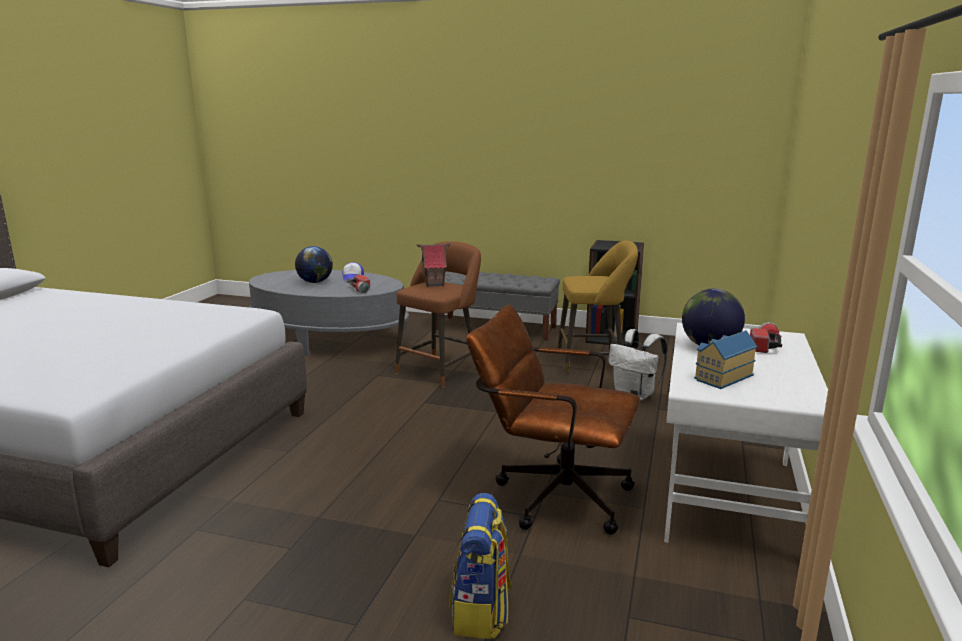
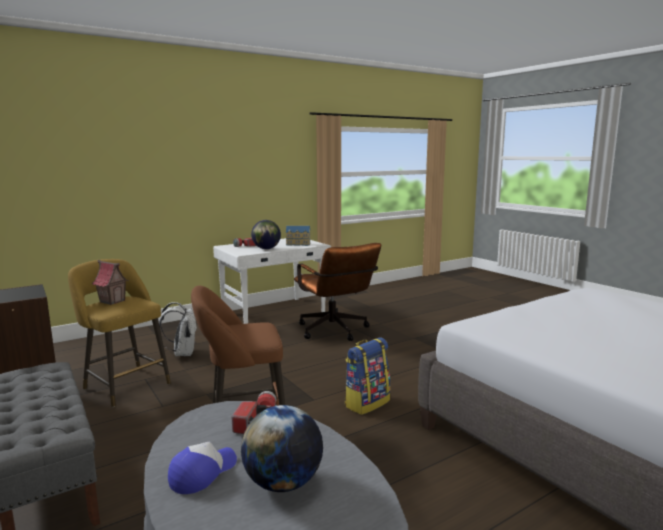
camera: 140 degrees left, 5 degrees down
(434, 284) = (238, 334): toy house -> toy house (112, 301)
(481, 611) = (413, 317): backpack -> backpack (366, 403)

